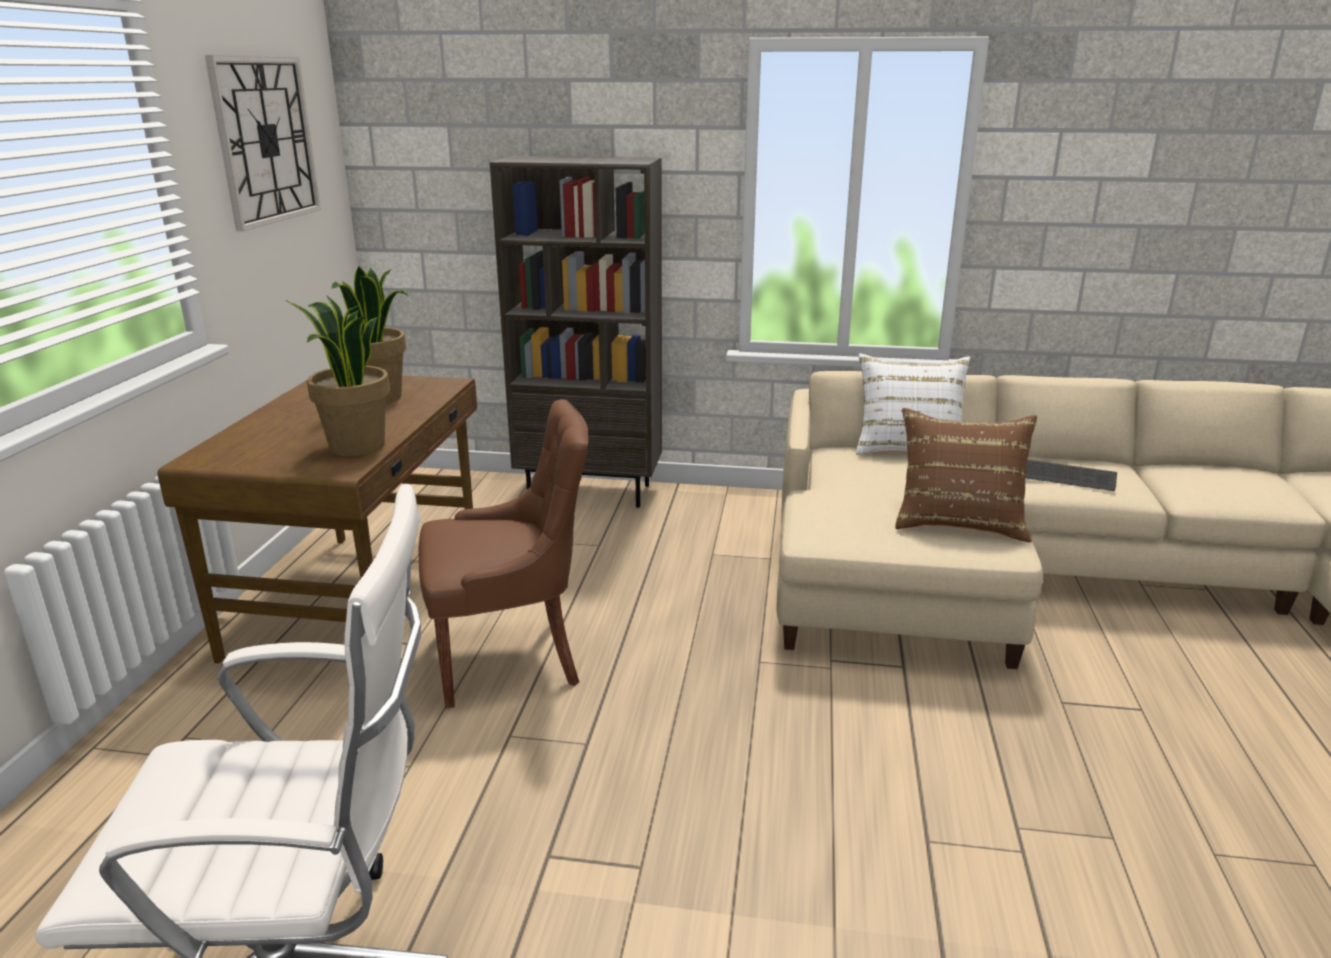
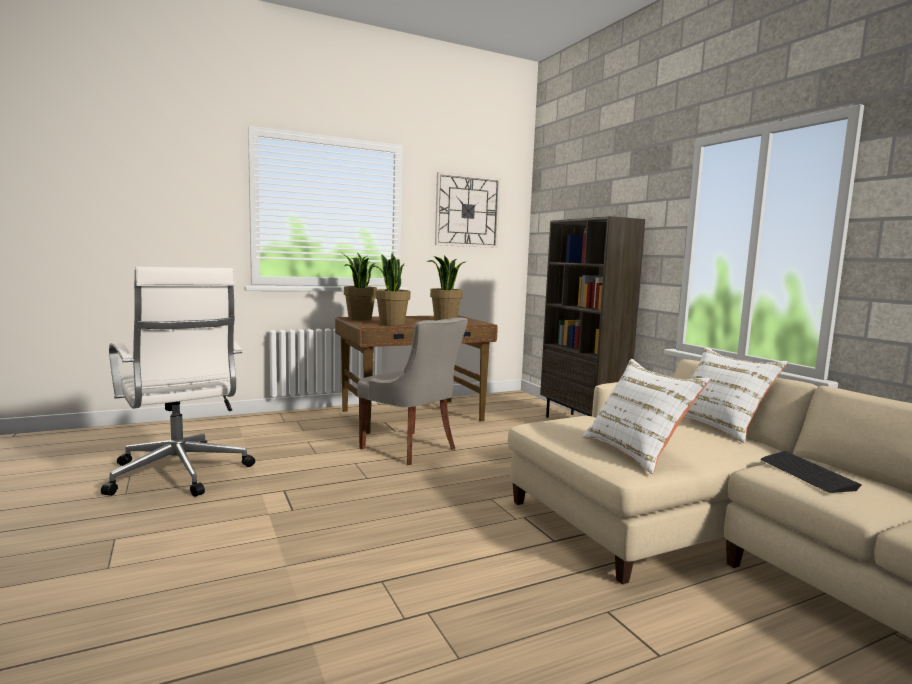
camera: 55 degrees right, 15 degrees down
(233, 455) = (359, 319): none -> potted plant
(511, 658) = (411, 448): brown chair -> grey chair
(959, 521) = (636, 452): brown pillow -> white pillow

